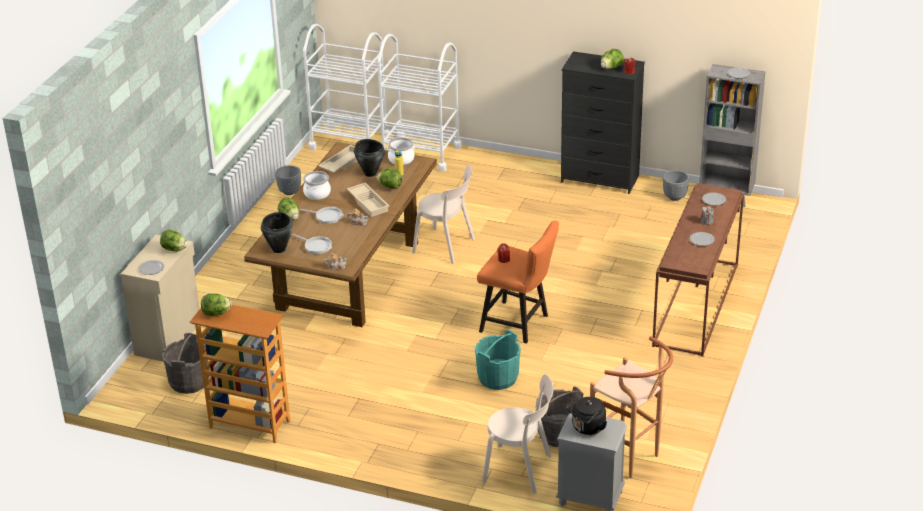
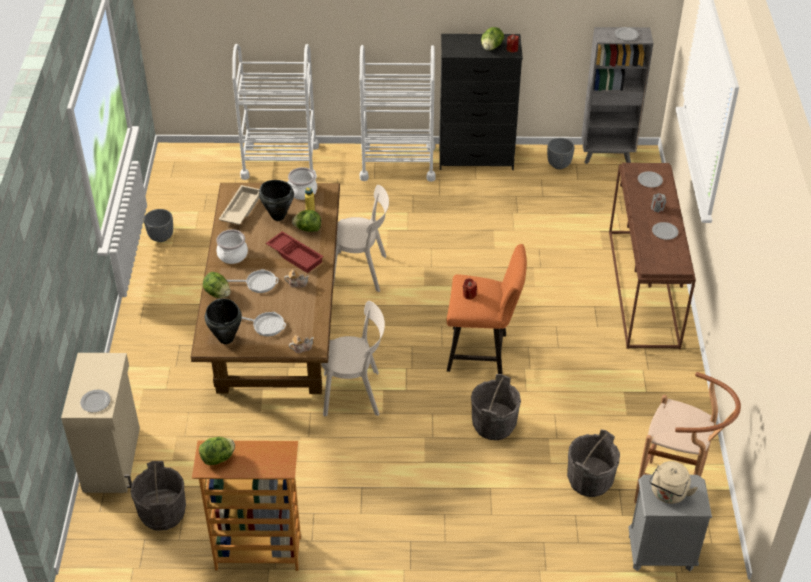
camera: 20 degrees left, 10 degrees up
(174, 249) = (110, 369): lettuce -> none
(349, 142) = (197, 162): white cart -> white cart (397, 163)
(369, 202) = (296, 255): beige tray -> red tray
(498, 378) = (494, 424): turquoise bucket -> grey bucket
(520, 470) = (573, 535): beige chair -> beige chair (355, 393)
(587, 428) = (668, 494): black kettle -> beige kettle

